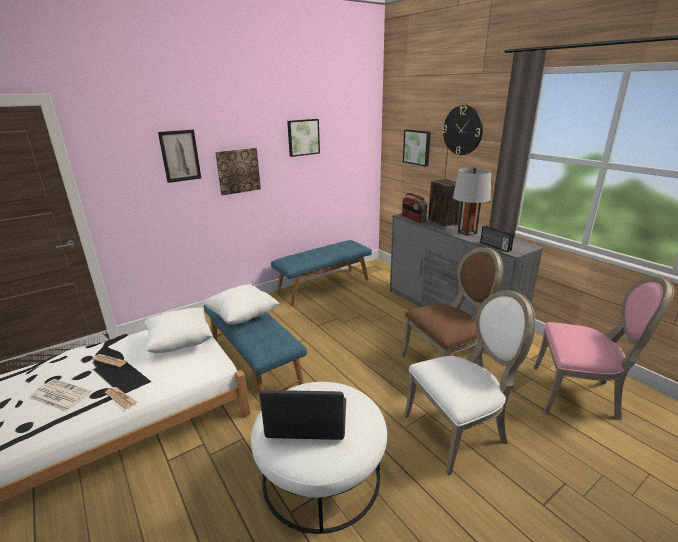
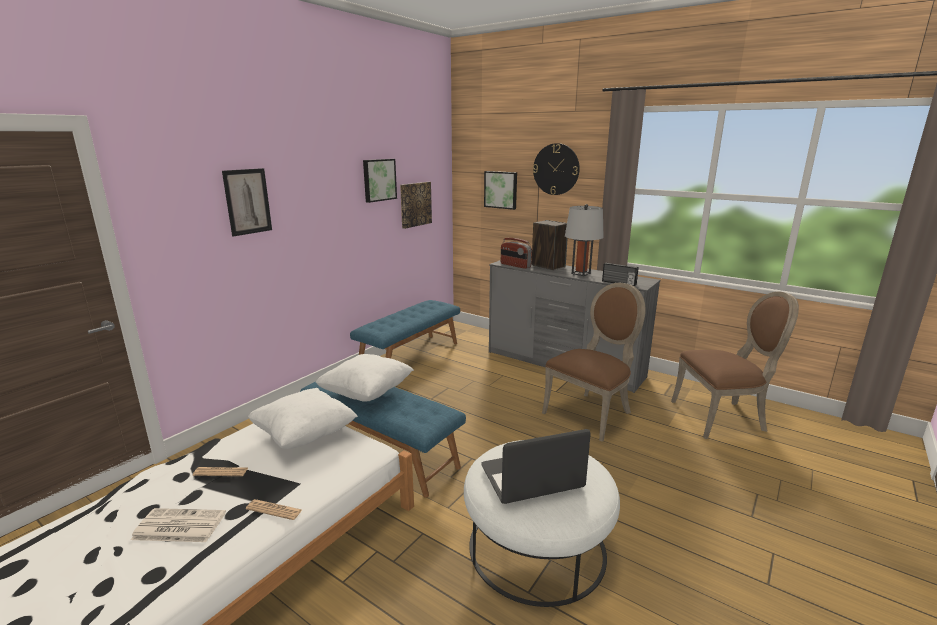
camera: 20 degrees left, 5 degrees down
(238, 171) = (312, 220): picture -> picture (415, 204)
(459, 430) = (643, 471): white chair -> none
(578, 394) = (722, 417): pink chair -> brown chair

